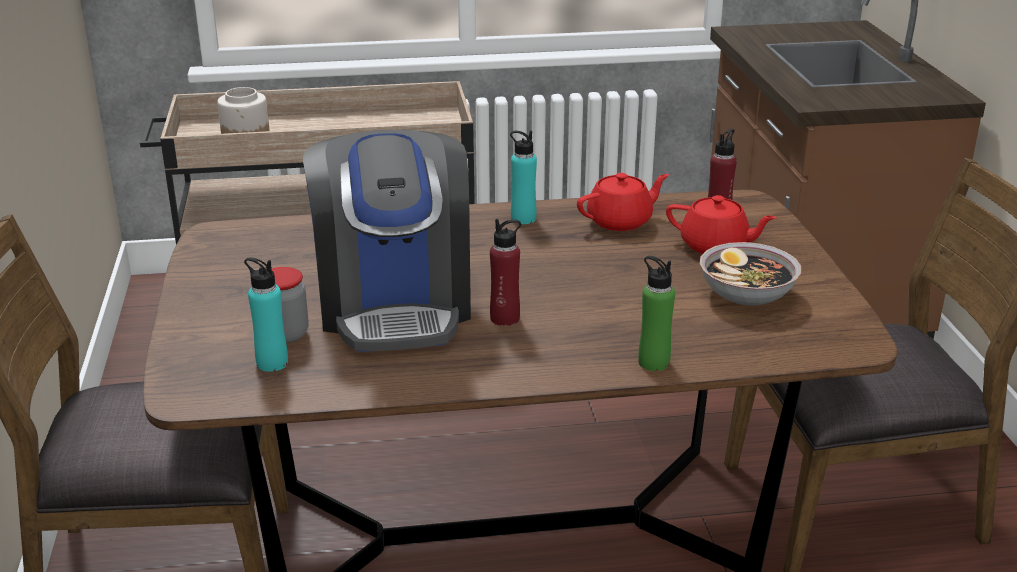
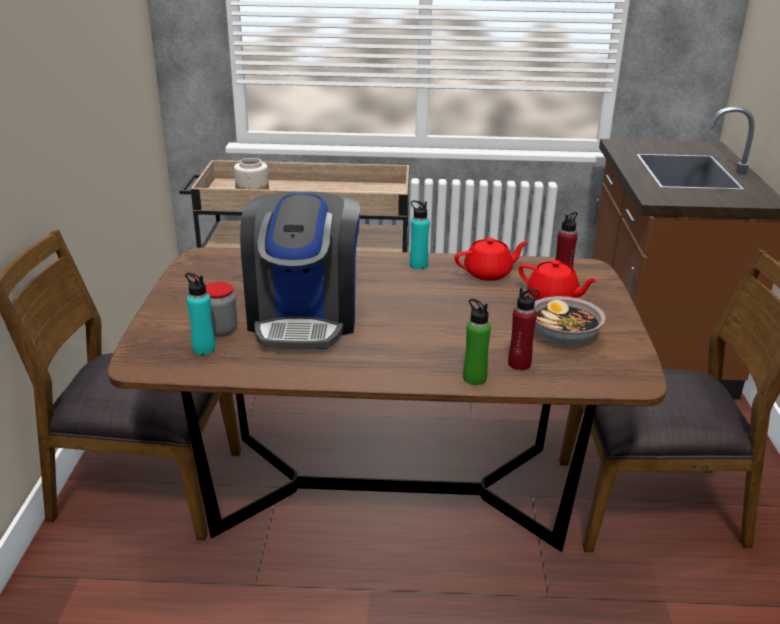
camera: 10 degrees right, 0 degrees up
(505, 318) = (378, 335): red bottle -> red bottle (519, 364)

